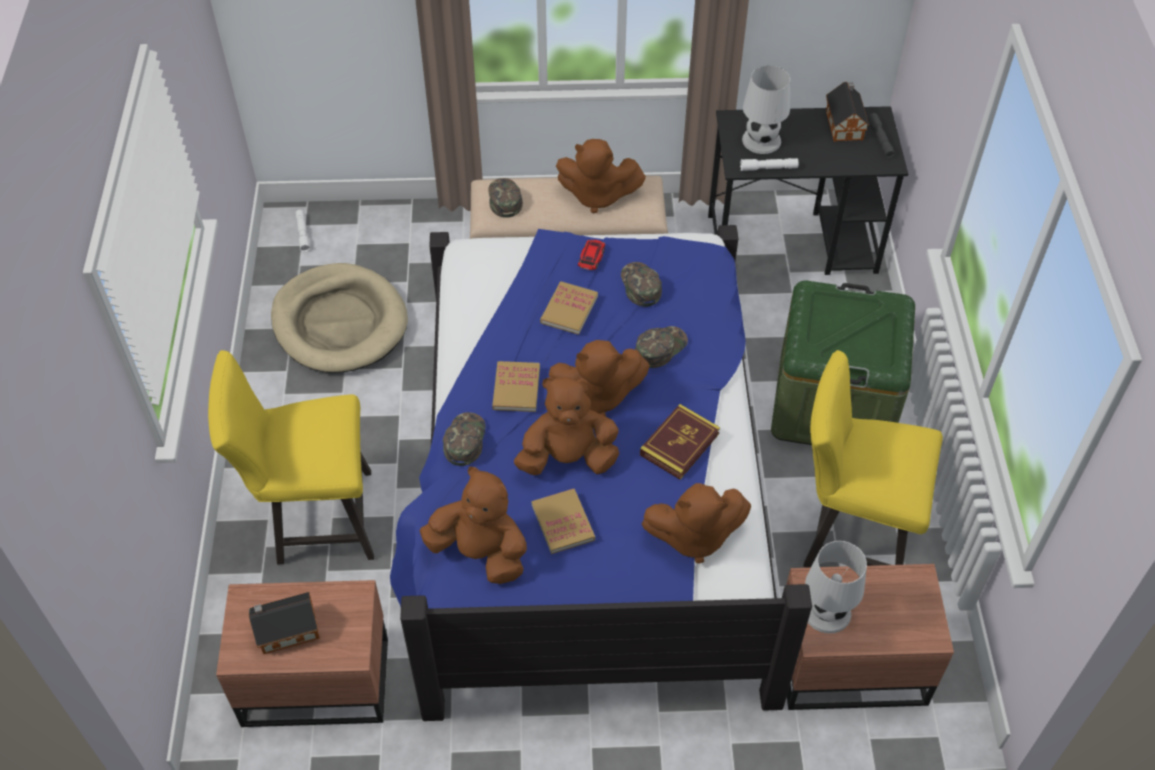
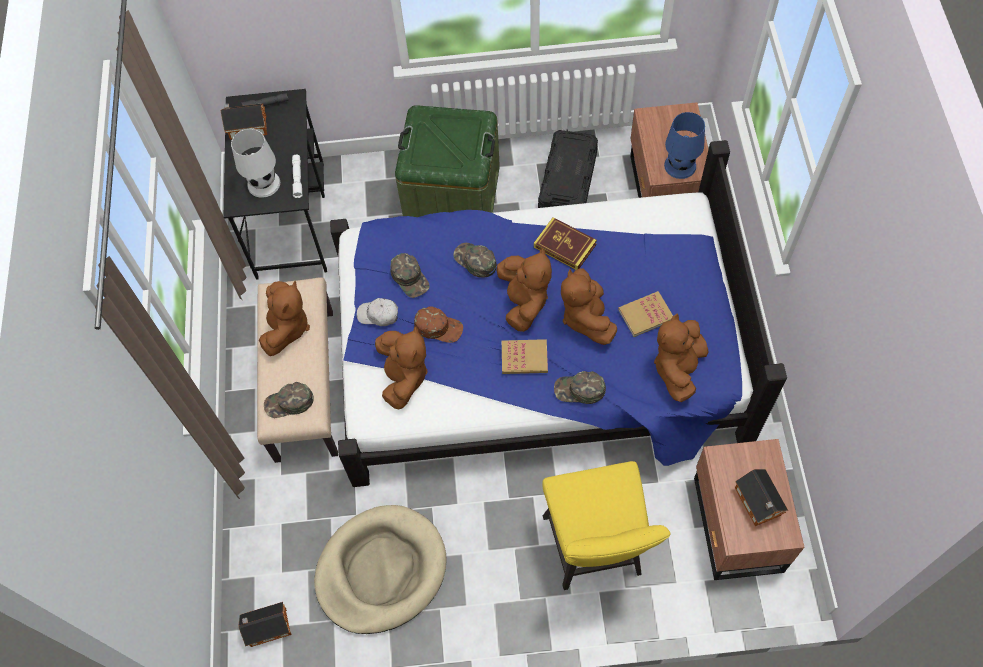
camera: 90 degrees left, 10 degrees up
(303, 234) = (266, 627): white flashlight -> toy house
(569, 309) = (439, 327): book -> brown cap
(591, 256) = (378, 315): toy car -> white cap
(640, 285) = (410, 278): green cap -> green cap turned 105 degrees counterclockwise
(693, 536) = (642, 235): brown plush toy -> brown plush toy (403, 377)
(827, 612) = (680, 165): white table lamp -> blue table lamp
(848, 536) = (567, 188): yellow chair -> black storage box

